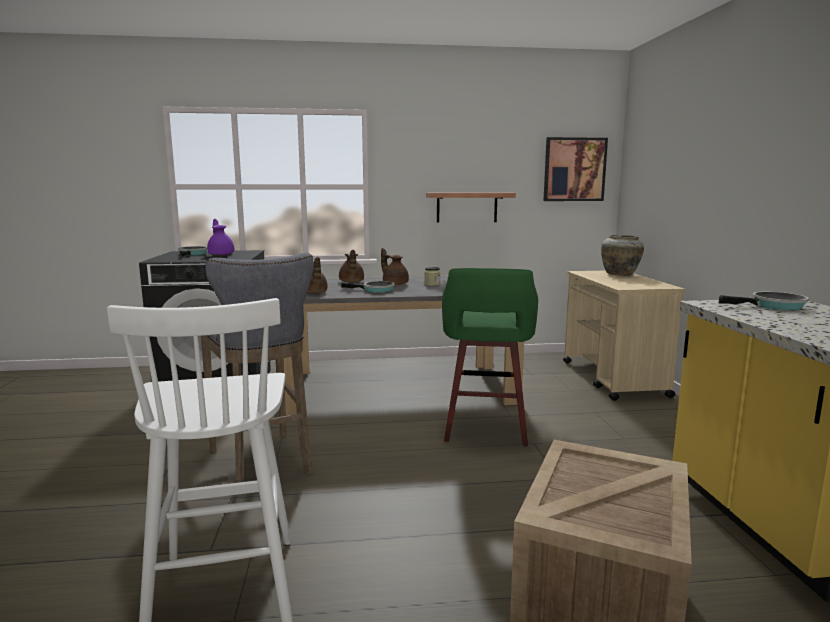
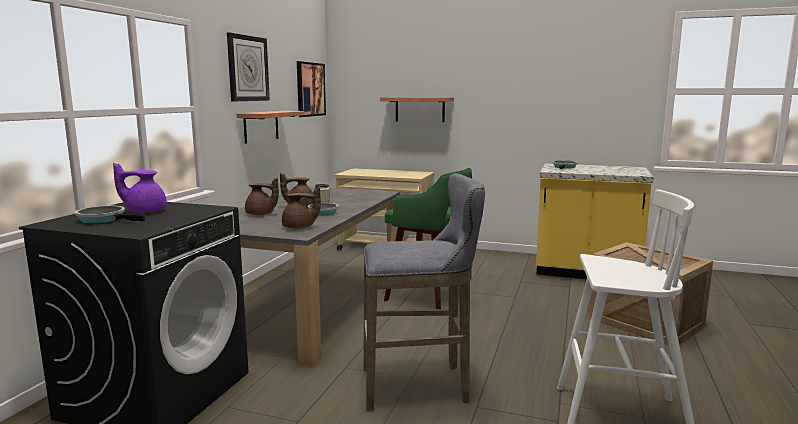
camera: 65 degrees left, 0 degrees up
(449, 149) = (247, 68): none -> wall clock
(620, 274) = (370, 170): beige vase -> none
(687, 194) = (420, 109): none -> shelf

